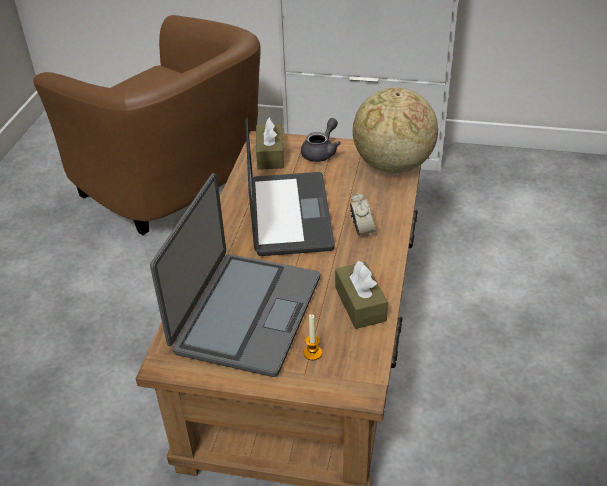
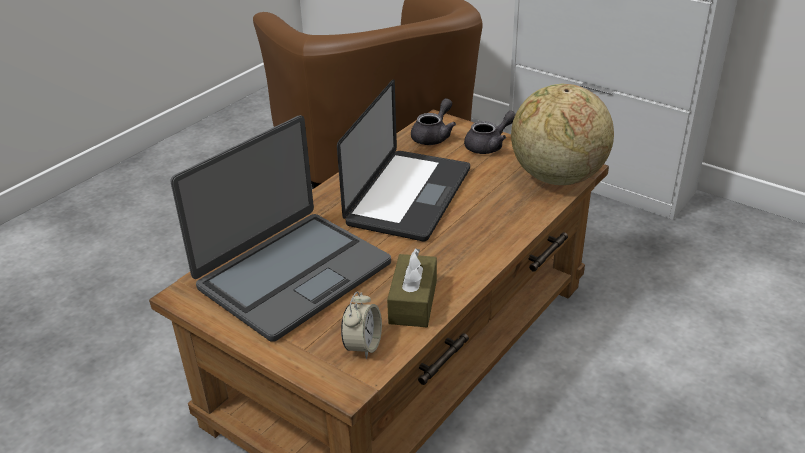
camera: 25 degrees right, 5 degrees down
(270, 155) = (434, 136): brown tissue box -> grey teapot
(312, 353) = (327, 333): candle -> none
(362, 231) = (472, 232): alarm clock -> alarm clock (363, 346)

